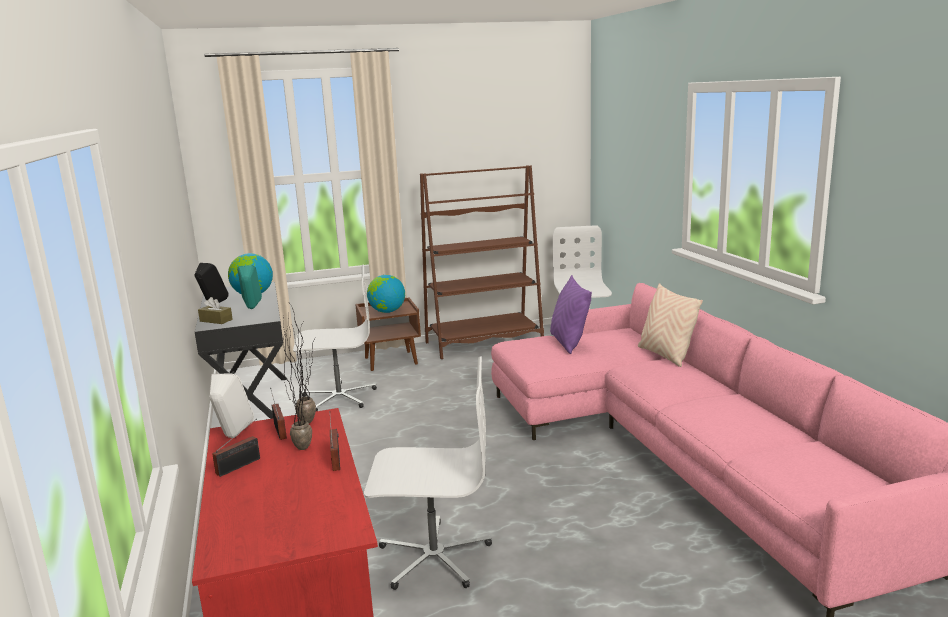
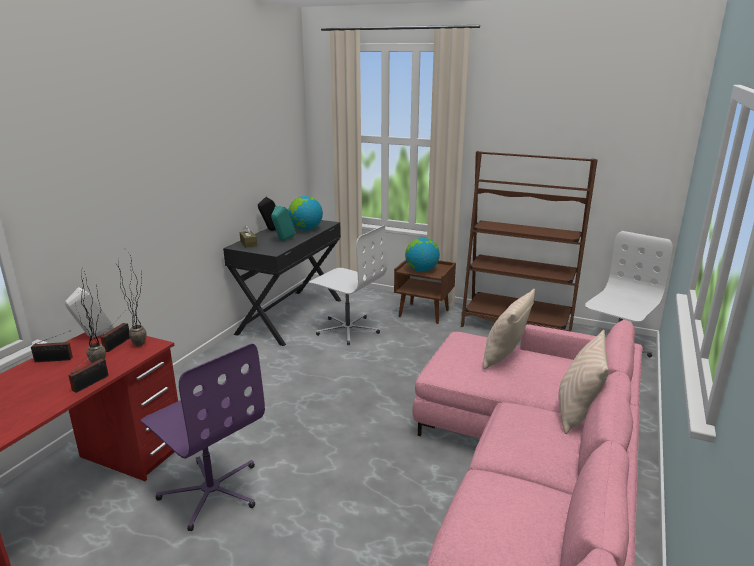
camera: 40 degrees right, 5 degrees up
(433, 556) = (211, 491): white office chair -> purple office chair
(568, 343) = (504, 357): purple pillow -> beige pillow

